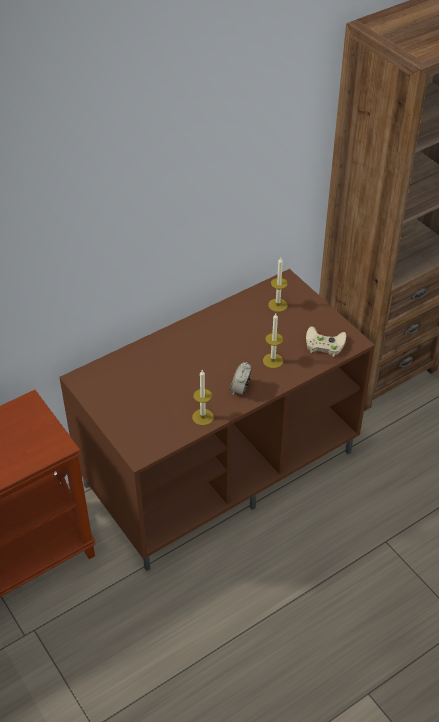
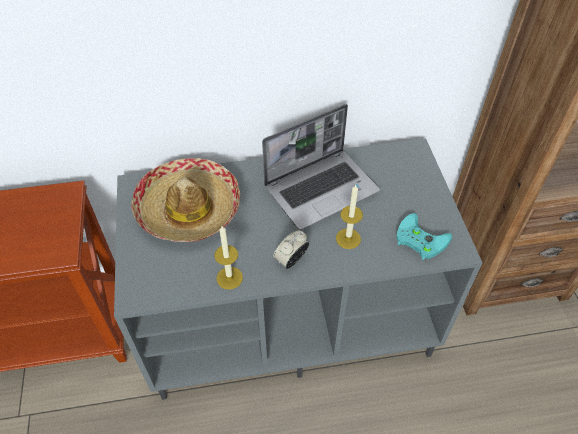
camera: 25 degrees right, 5 degrees up
(137, 381) = (188, 209): none -> hat
(220, 466) = (290, 317): brown tv stand -> grey tv stand
(232, 332) = (322, 188): none -> laptop
(277, 305) = (390, 175): candle -> none
(323, 344) = (418, 239): beige game controller -> turquoise game controller

